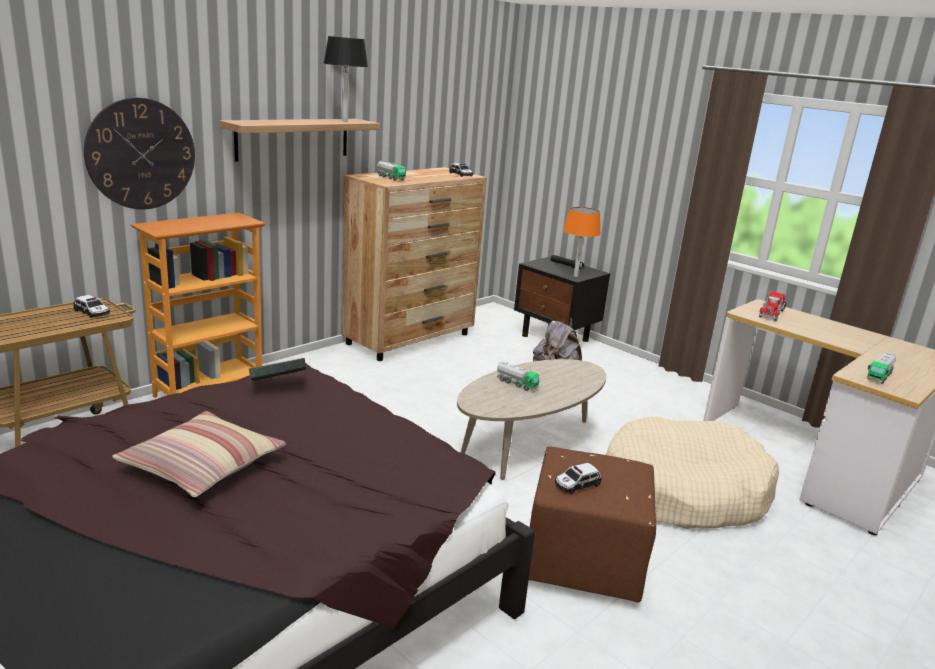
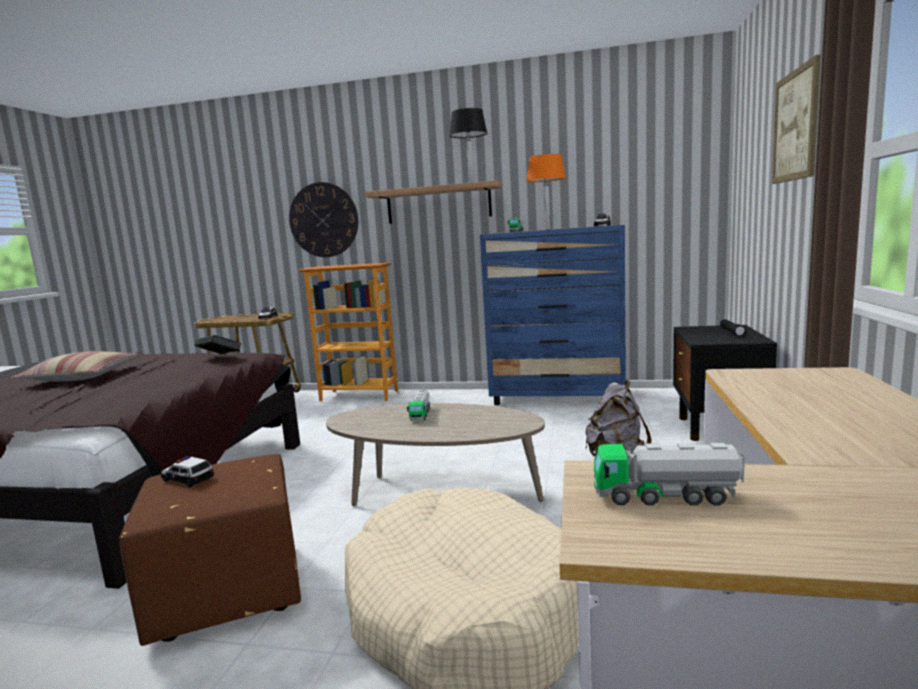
camera: 60 degrees right, 10 degrees down
(410, 339) = (557, 397): brown dresser -> blue dresser
(575, 276) = (708, 340): orange table lamp -> orange table lamp (547, 229)
(636, 129) = (795, 126): none -> picture
(772, 313) = (804, 382): toy truck -> none

